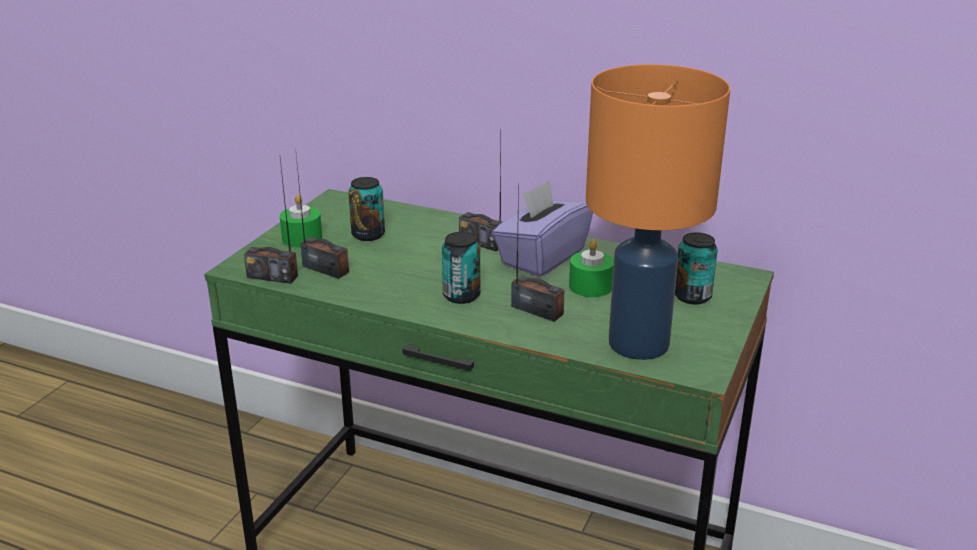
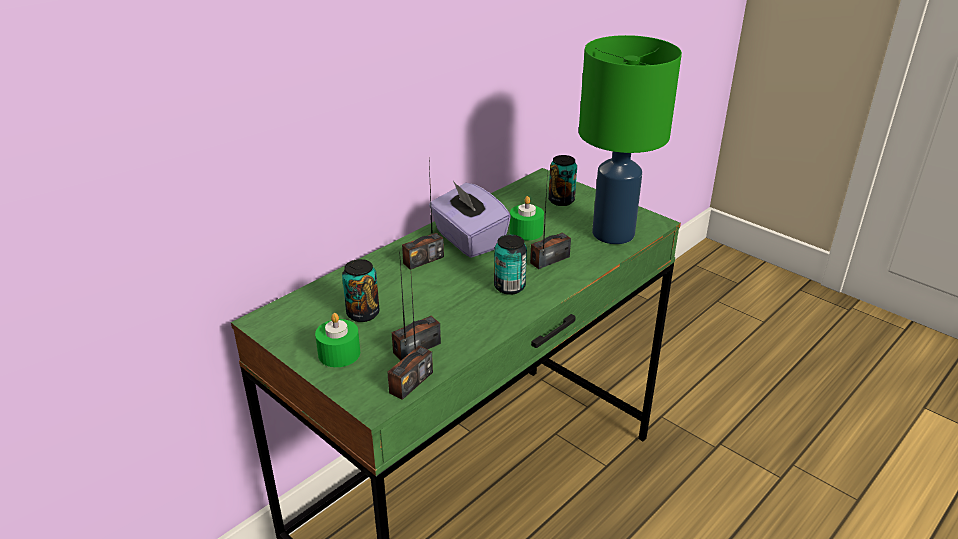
camera: 70 degrees left, 5 degrees up
(640, 343) = (613, 233): orange table lamp -> green table lamp

